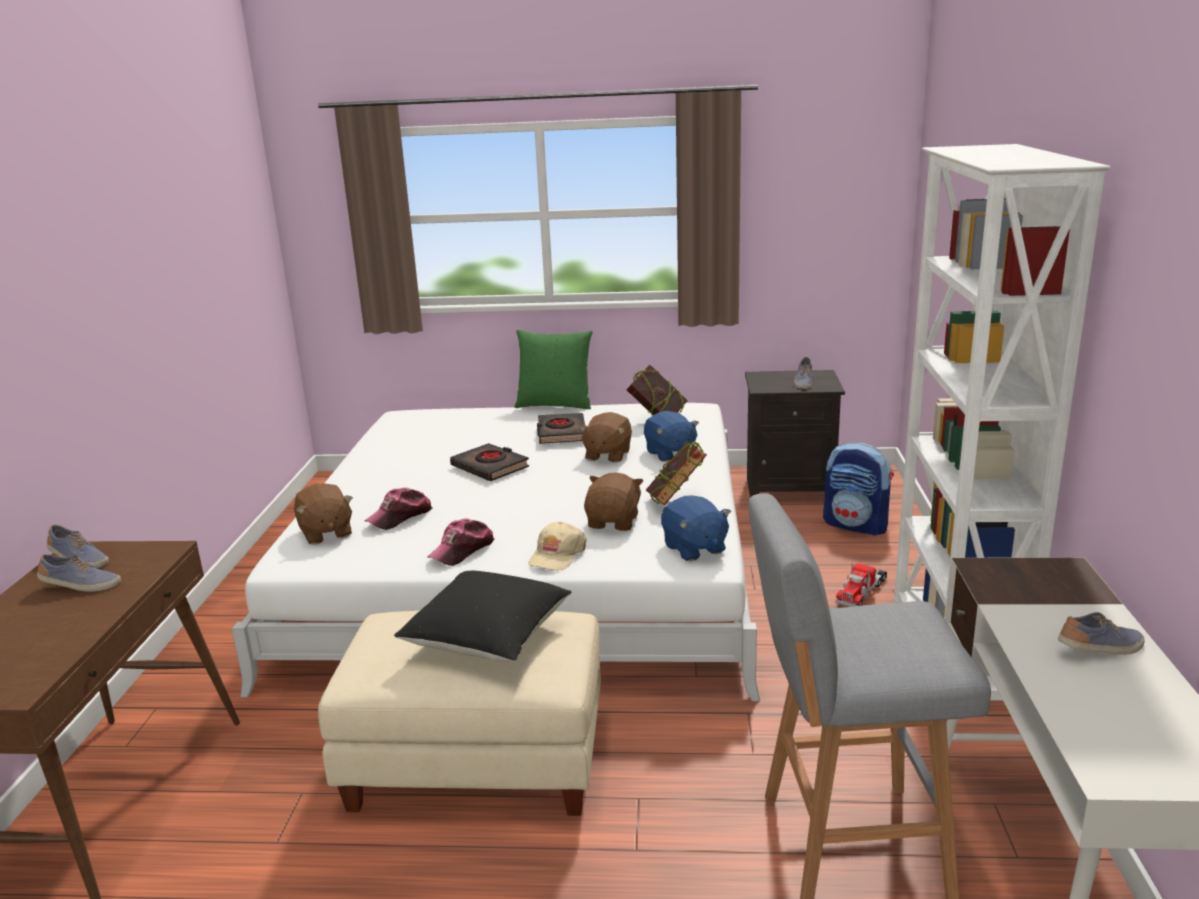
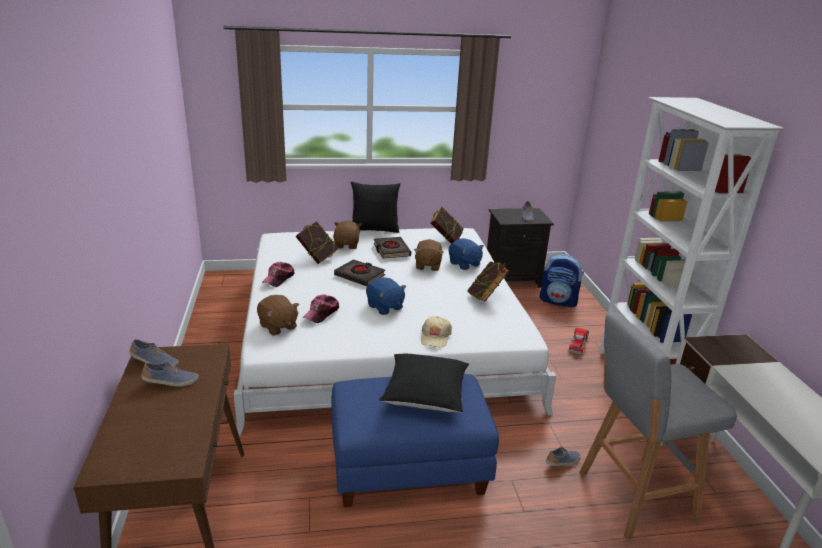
camera: 15 degrees left, 5 degrees up
(442, 443) = (317, 258): none -> book
(462, 550) = (375, 335): cap -> cap (279, 278)
(479, 760) = (409, 465): beige ottoman -> blue ottoman
(555, 405) = (374, 229): green pillow -> black pillow
(614, 522) = (456, 312): brown plush toy -> brown plush toy (347, 245)
(694, 548) = (513, 329): blue plush toy -> blue plush toy (385, 307)
(1101, 649) = (784, 389): shoe -> shoe (563, 462)

